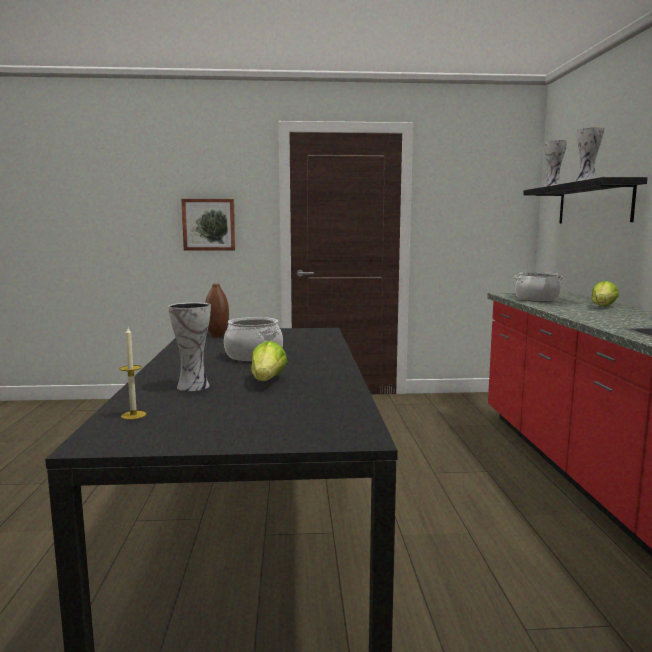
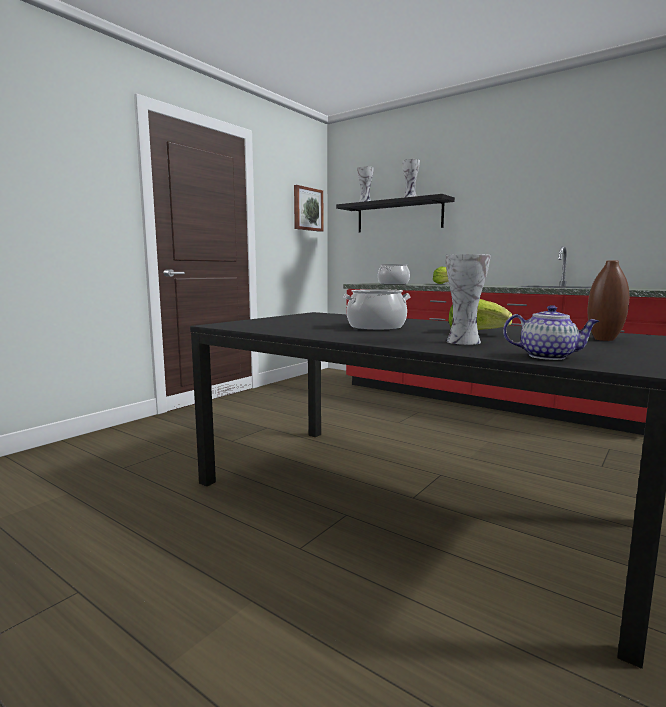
camera: 50 degrees left, 0 degrees up
(133, 415) = (548, 356): candle -> teapot
(209, 224) = (58, 208): picture -> picture (307, 209)
(217, 336) = (259, 324): brown vase -> brown vase (604, 339)

